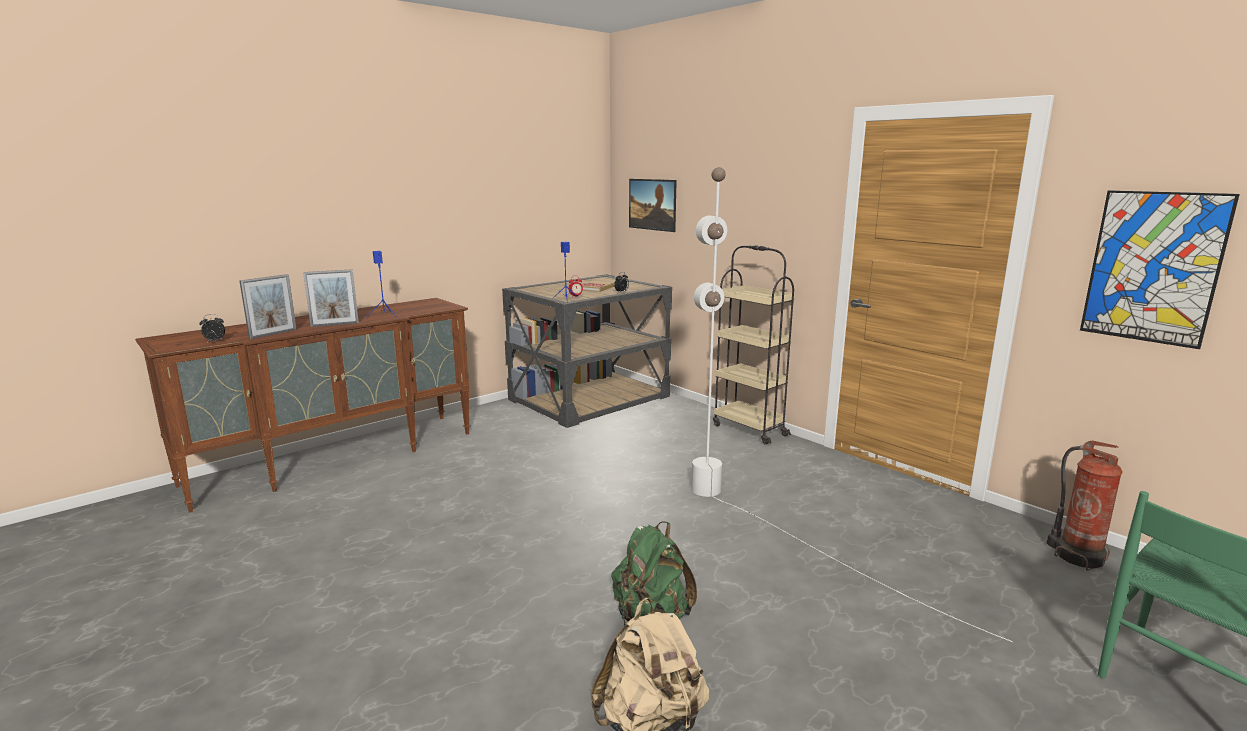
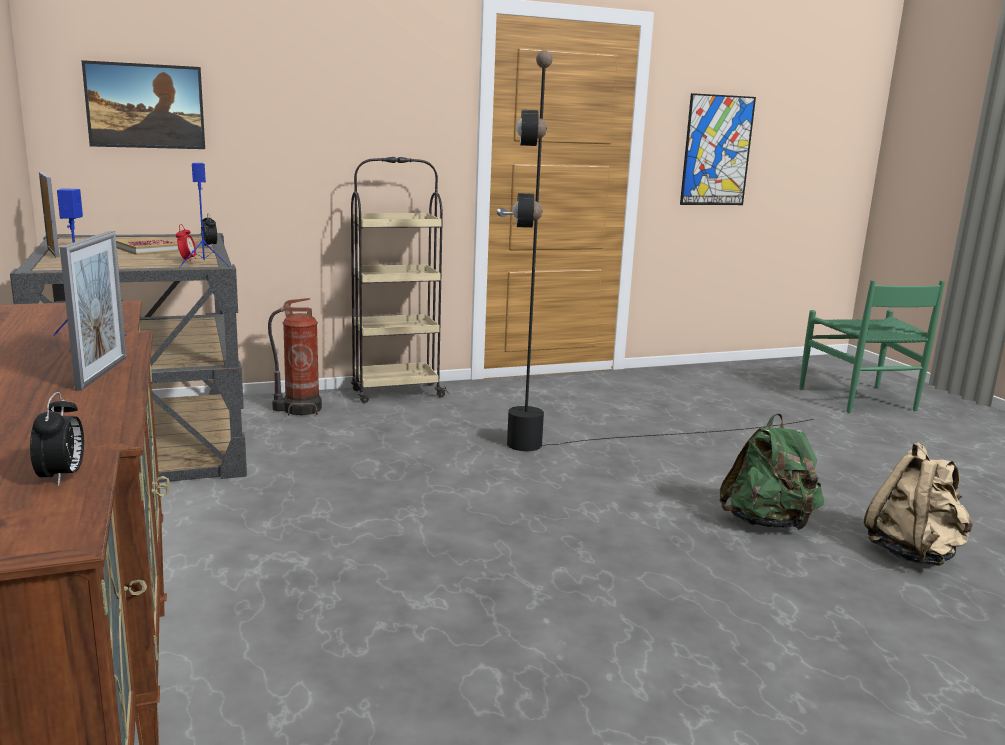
camera: 70 degrees left, 0 degrees up
(273, 334) = (94, 420): picture frame -> picture frame (53, 252)
(768, 523) = (613, 438): white floor lamp -> black floor lamp
(1077, 556) = (714, 373): fire extinguisher -> fire extinguisher (300, 409)

